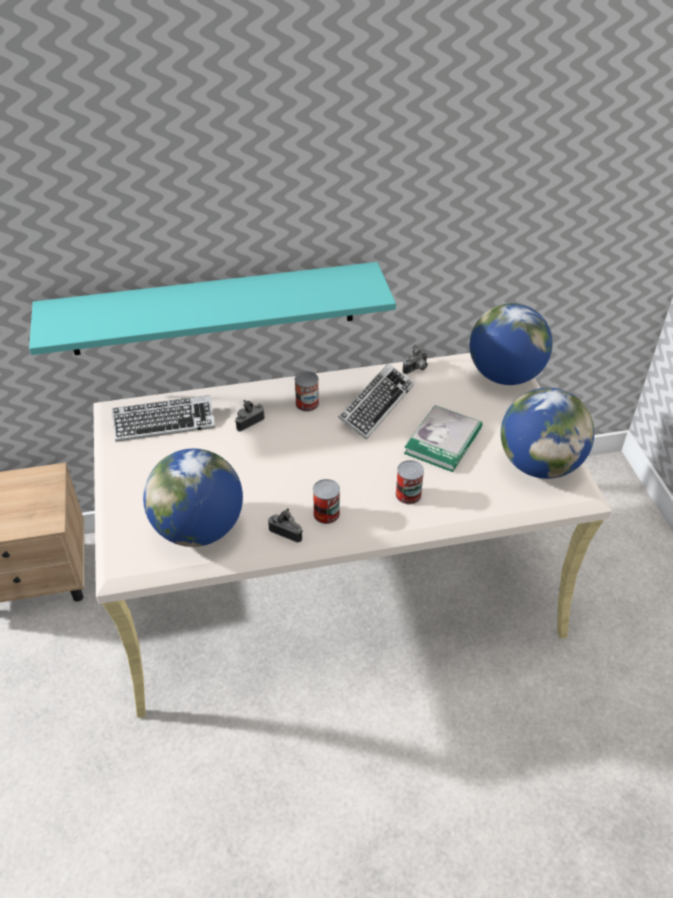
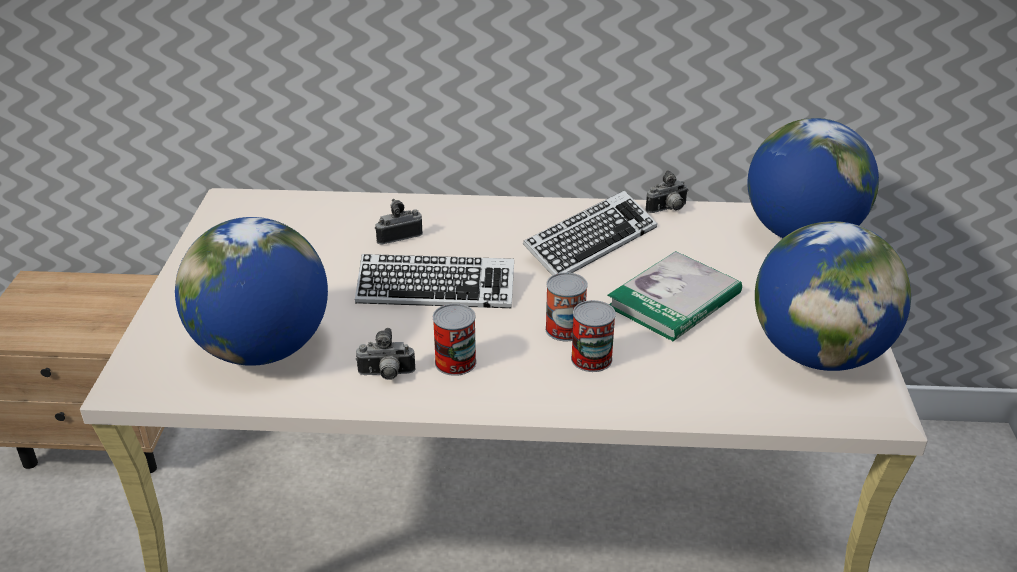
camera: 15 degrees right, 10 degrees down
(164, 423) = (284, 220): keyboard -> keyboard (436, 290)
(213, 309) = (381, 73): turquoise shelf -> none
(287, 532) = (386, 375): camera -> camera turned 135 degrees clockwise
(307, 403) = (491, 227): can -> can (565, 329)

